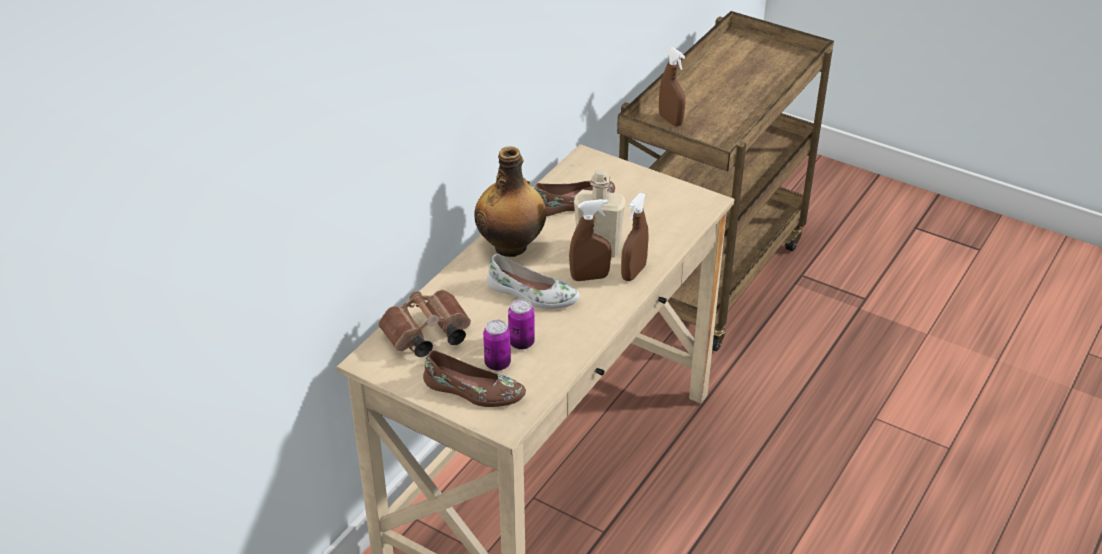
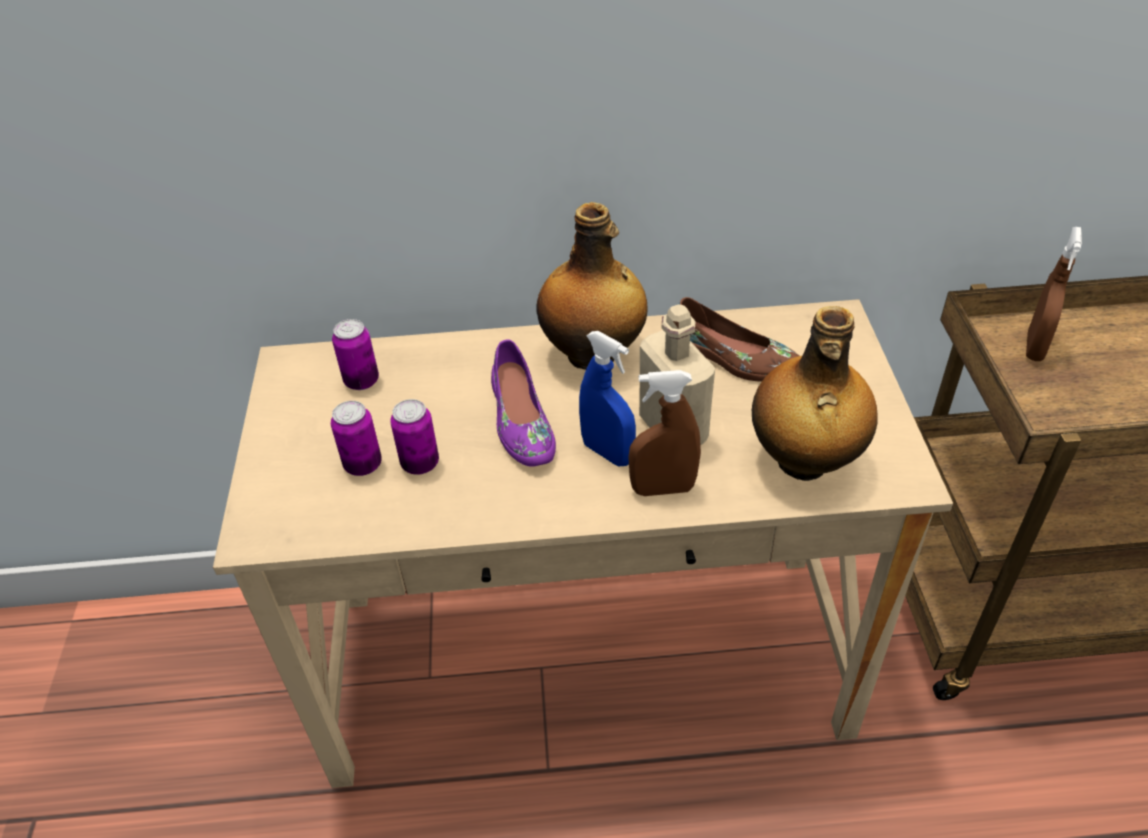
camera: 55 degrees right, 5 degrees up
(425, 337) = (361, 381): brown binoculars -> can
(474, 391) = (295, 473): brown shoe -> none
(532, 294) = (520, 422): white shoe -> purple shoe
(589, 277) = (607, 453): brown spray bottle -> blue spray bottle
(665, 223) = (803, 462): none -> bottle

